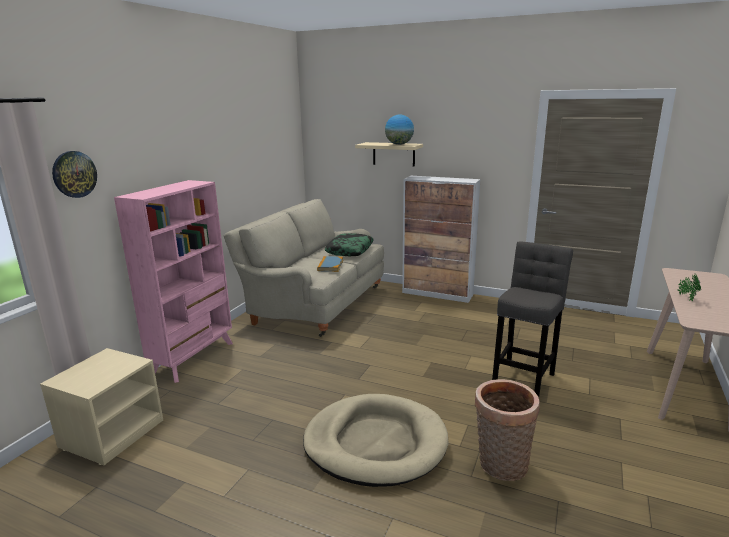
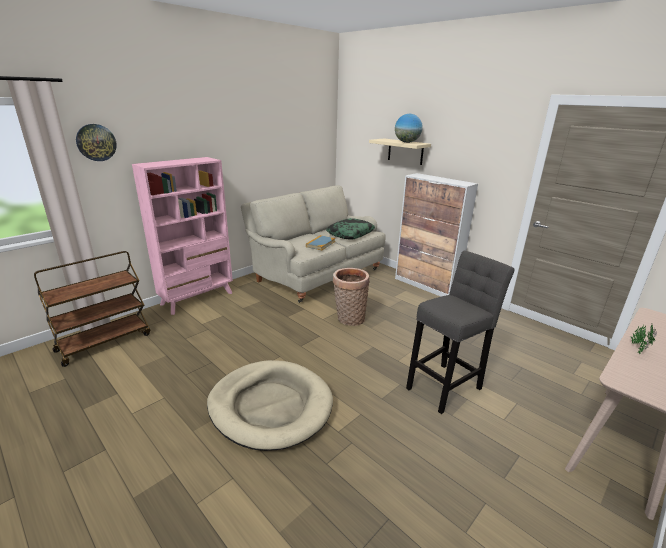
camera: 20 degrees right, 5 degrees up
(112, 433) = (105, 342): beige nightstand -> brown cart
(500, 466) = (360, 463): basket -> basket (349, 319)

